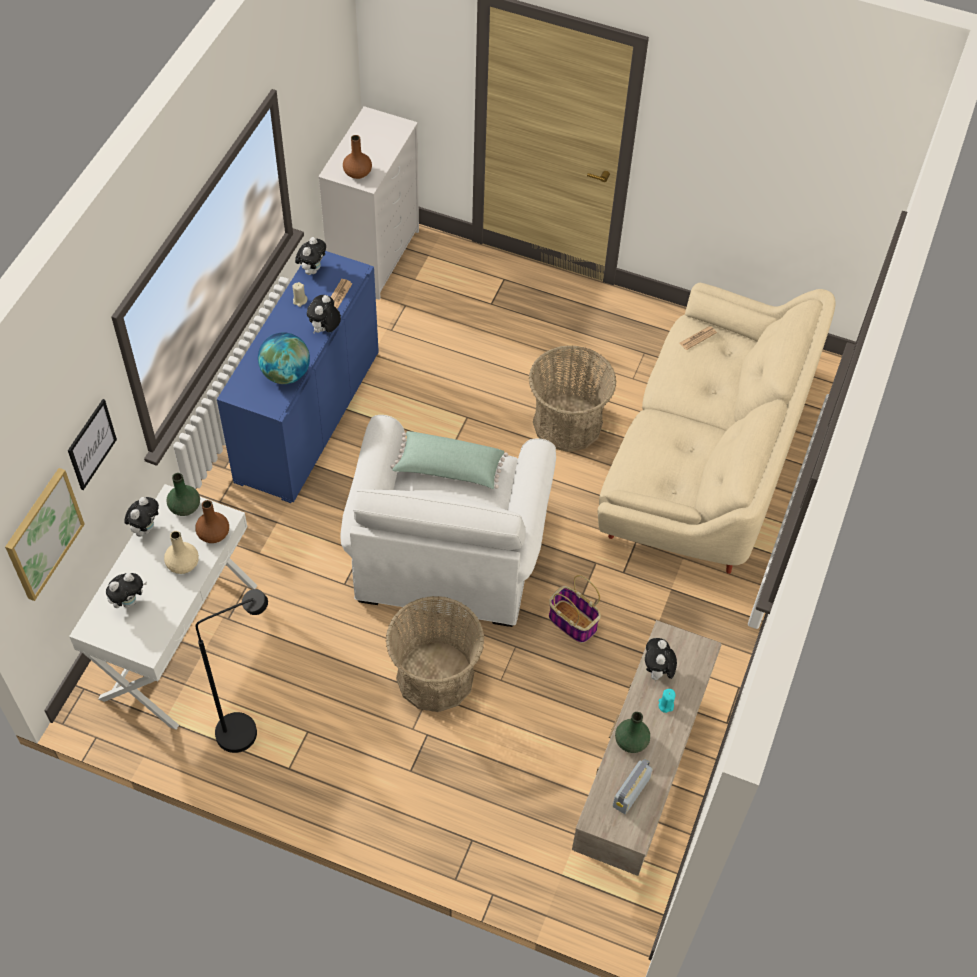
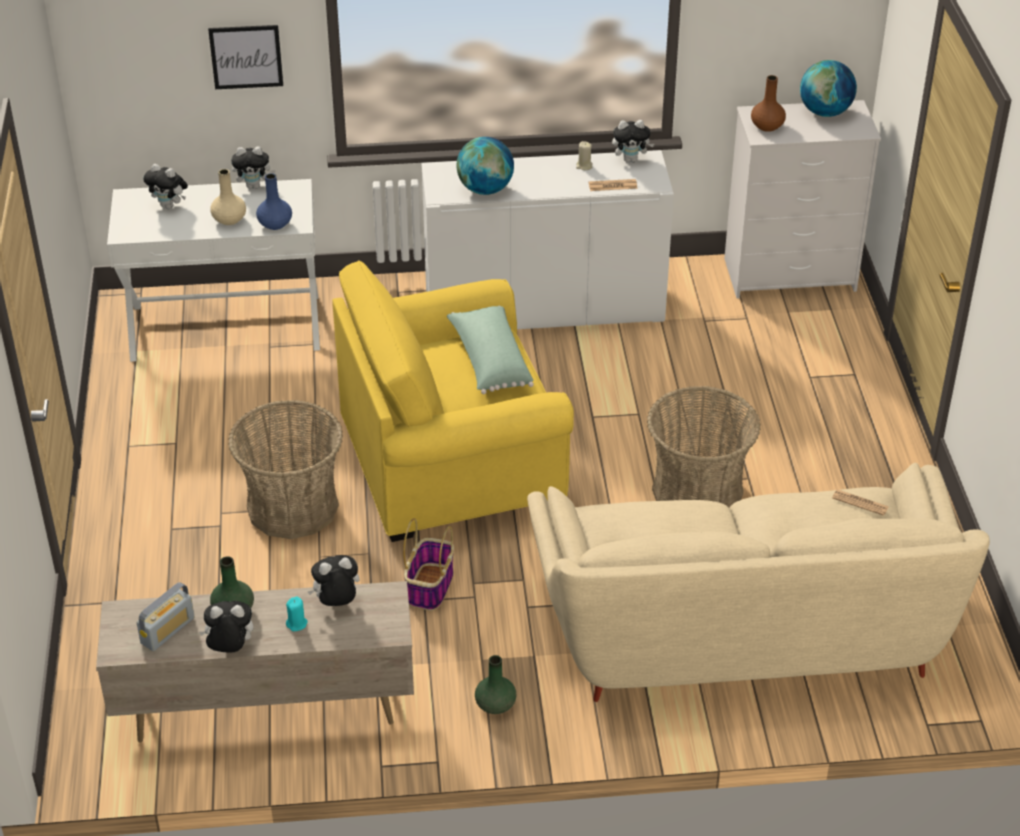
camera: 65 degrees right, 15 degrees down
(43, 533) = (146, 78): picture -> none
(185, 507) = (294, 198): green vase -> green vase (496, 705)
(213, 534) = (275, 224): brown vase -> blue vase
(247, 727) = (157, 403): black floor lamp -> none
(308, 416) = (544, 307): blue cabinet -> white cabinet
(325, 330) = (561, 193): plush toy -> plush toy (230, 649)
(364, 134) = (825, 112): none -> globe
(447, 553) = (451, 462): white armchair -> yellow armchair
(631, 792) = (167, 630): radio -> radio turned 120 degrees clockwise

